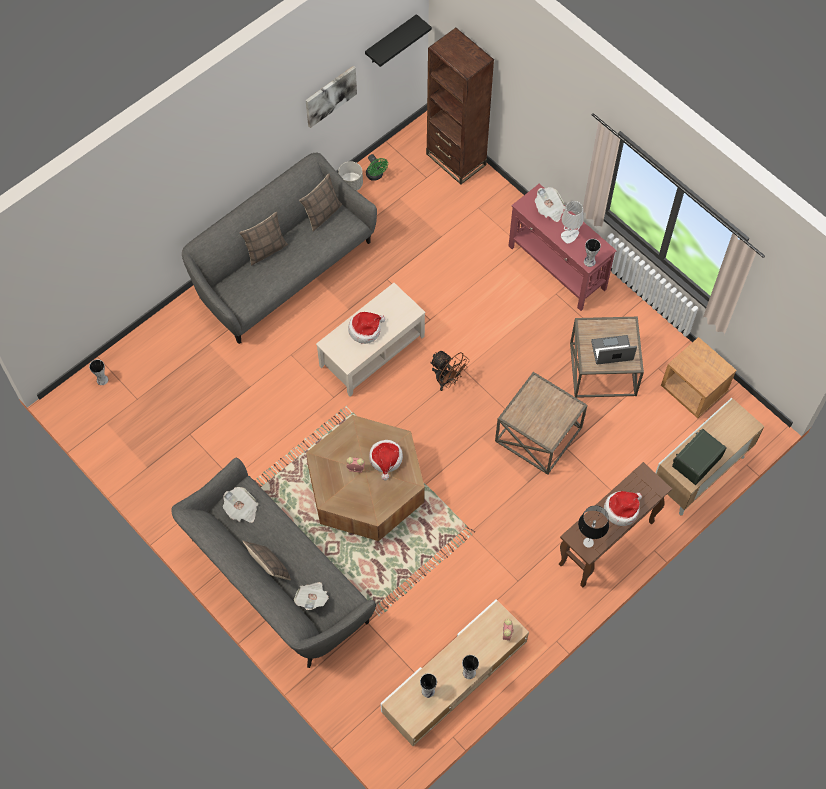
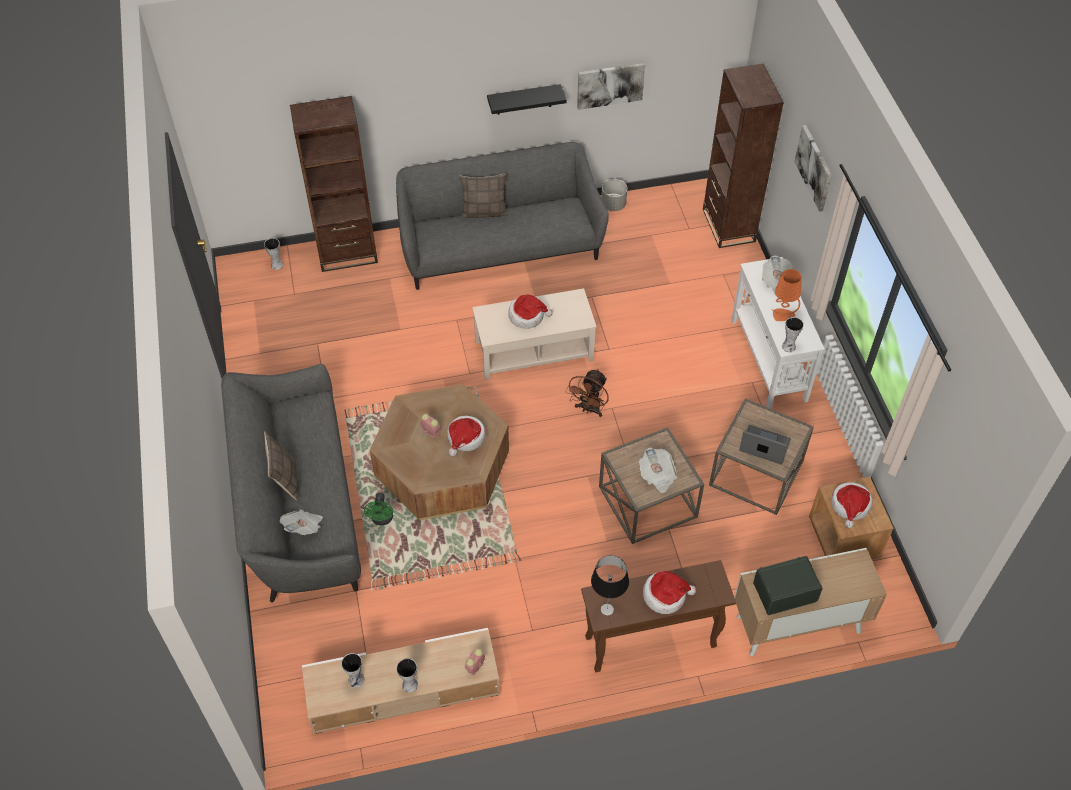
camera: 30 degrees right, 10 degrees down
(156, 339) = (347, 253): none -> brown bookcase
(241, 509) = (299, 416): newspaper -> newspaper (657, 476)
(322, 214) = (557, 204): pillow -> none
(376, 176) = (641, 208): green fan -> green fan (382, 520)
(390, 40) = (696, 57): black shelf -> black shelf (524, 99)
(447, 380) = (589, 409): brown fan -> brown fan turned 45 degrees clockwise
(550, 109) = (814, 167): none -> picture
(557, 268) = (768, 360): red console table -> white console table
(569, 236) = (783, 315): grey table lamp -> orange table lamp
(698, 368) = (850, 506): none -> hat

